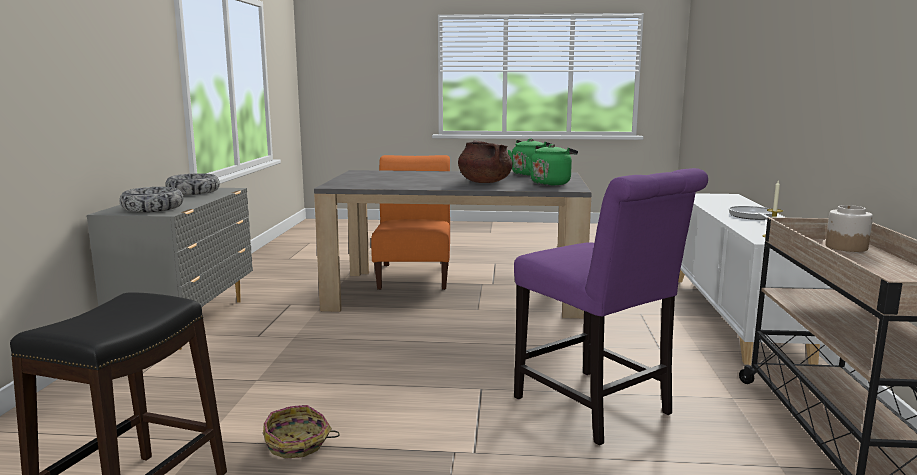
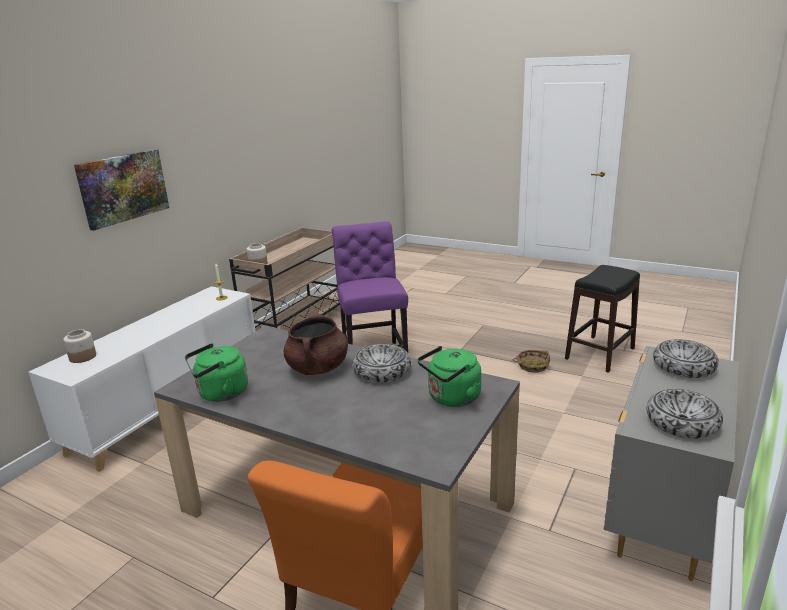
camera: 155 degrees left, 10 degrees up
(431, 184) = (381, 371): none -> bowl
(551, 183) = (257, 353): green kettle -> green kettle (451, 398)
(728, 199) = (82, 357): none -> jar
(752, 216) = (160, 322): frying pan -> none
(821, 52) = (123, 187): none -> picture

